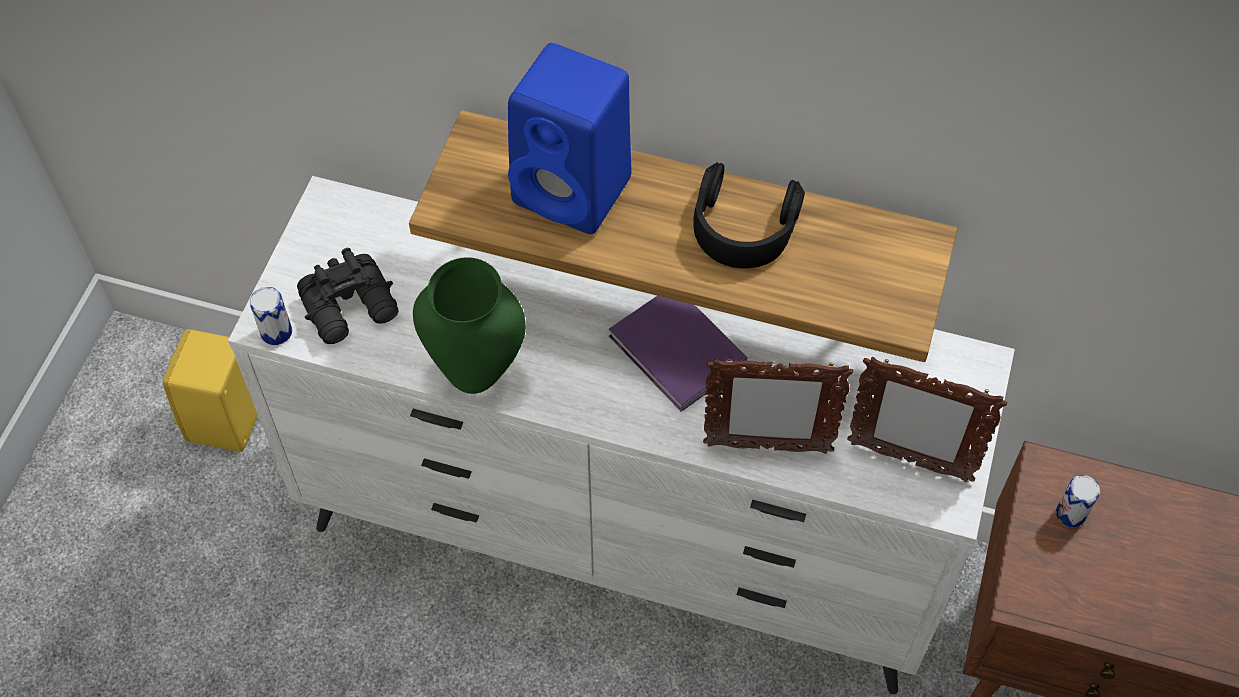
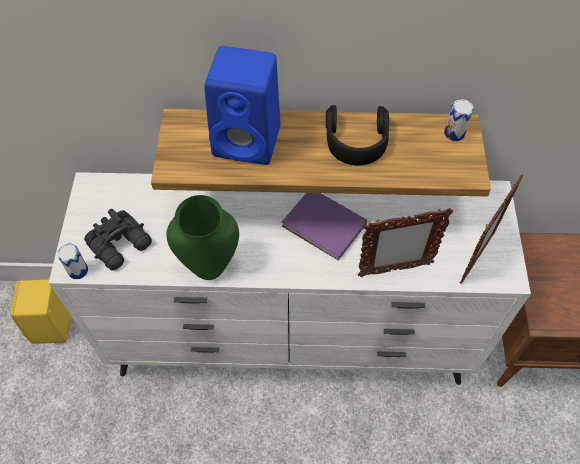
camera: 15 degrees left, 0 degrees up
(908, 461) = (476, 257): picture frame -> picture frame turned 60 degrees counterclockwise
(1070, 514) = (550, 266): can -> can (454, 133)

